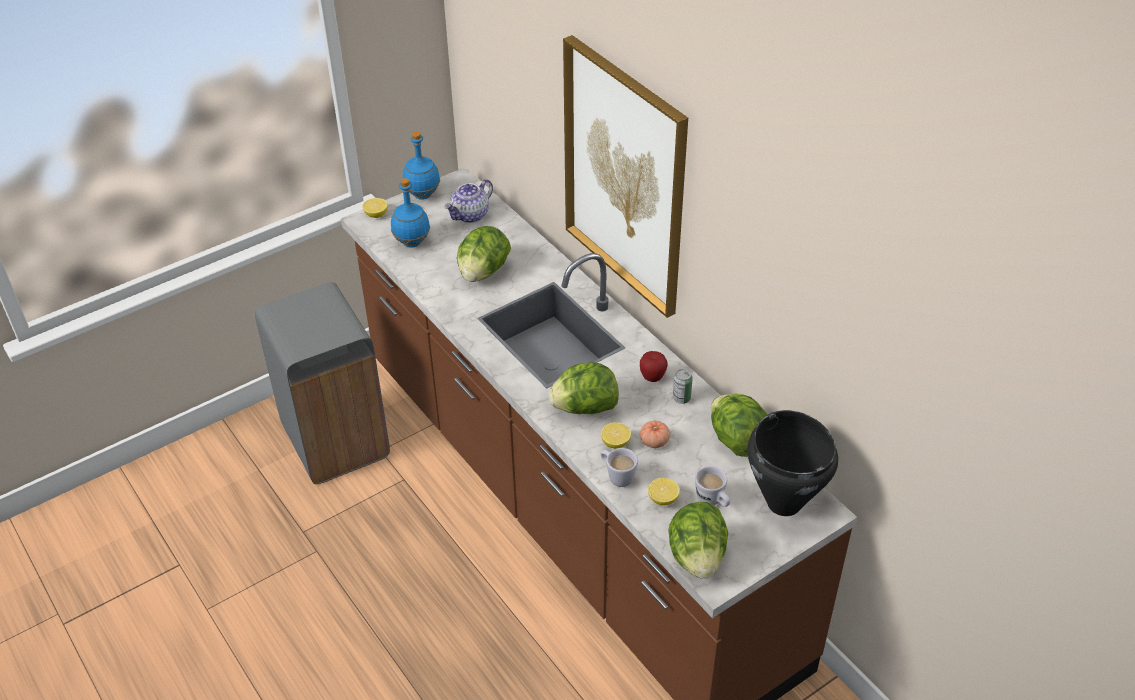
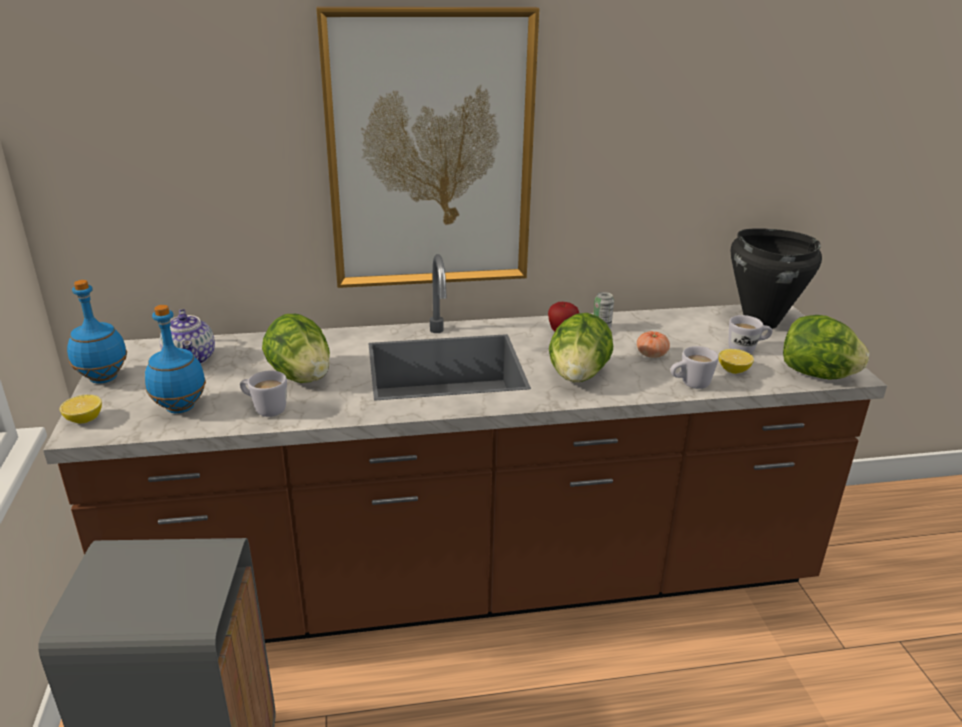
camera: 65 degrees left, 15 degrees down
(433, 276) = (265, 409): none -> white mug
(615, 443) = (641, 373): lemon -> none
(736, 440) = (672, 320): lettuce -> none

